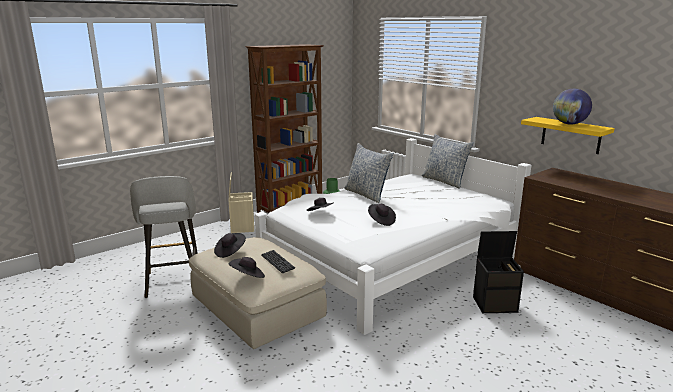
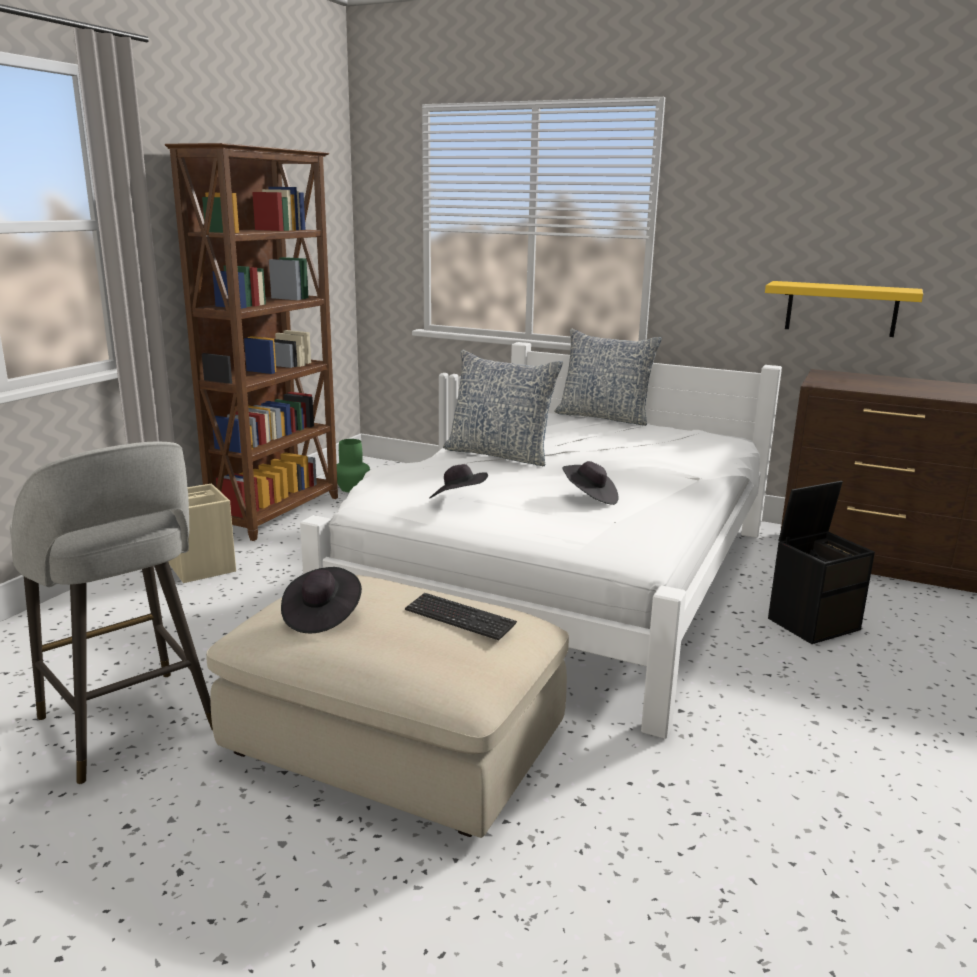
camera: 25 degrees left, 0 degrees up
(248, 277) = (430, 665): black hat -> none
(569, 124) = (851, 286): globe -> none

